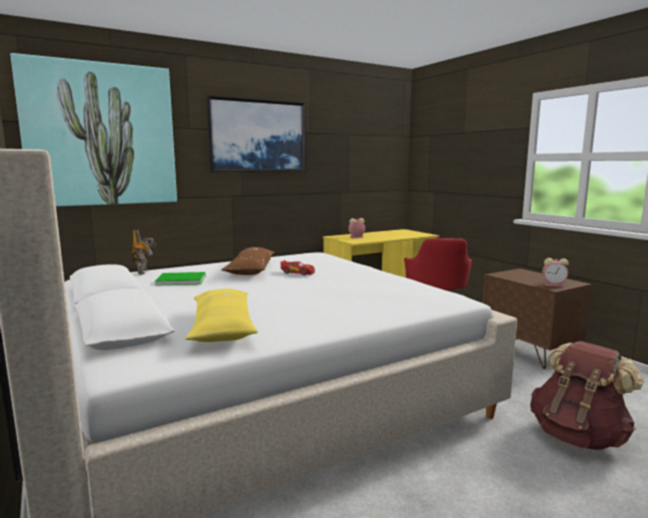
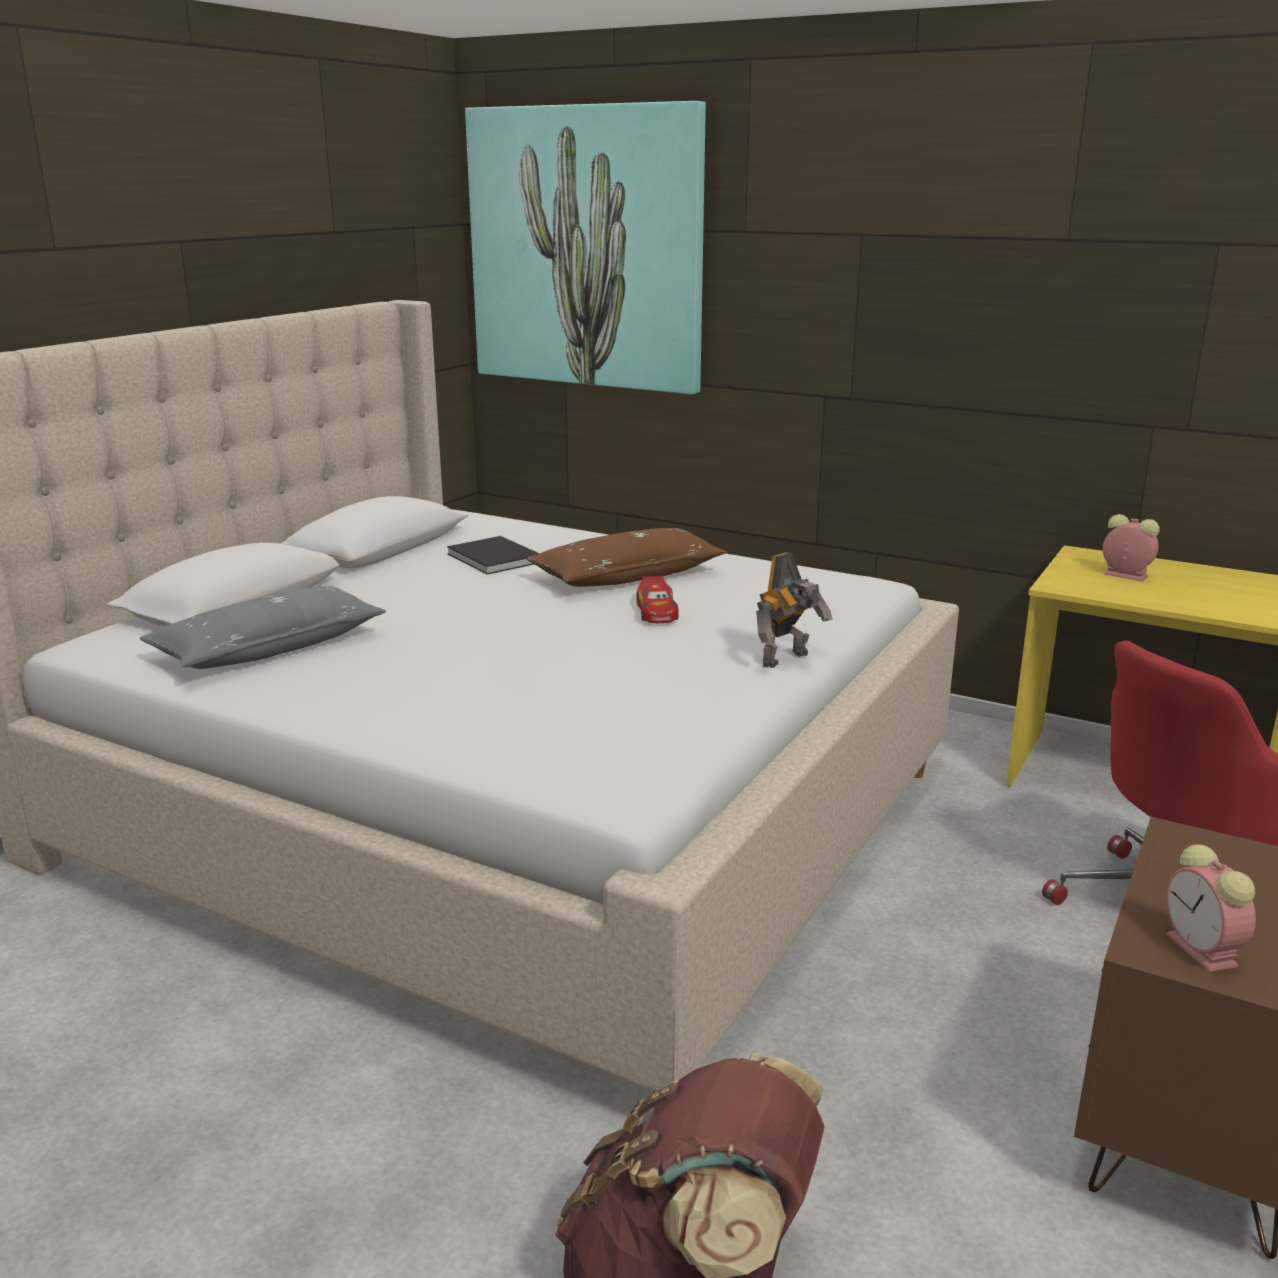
camera: 60 degrees right, 10 degrees up
(144, 271) = (519, 525): toy robot -> toy robot (788, 660)
(180, 280) = (495, 557): green book -> black book
(222, 327) = (269, 648): yellow pillow -> grey pillow
(258, 136) = (902, 250): picture -> none

